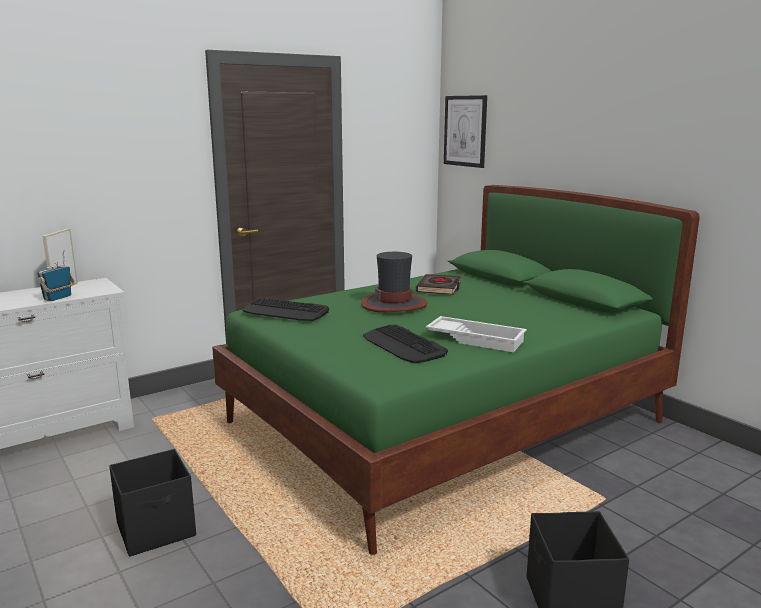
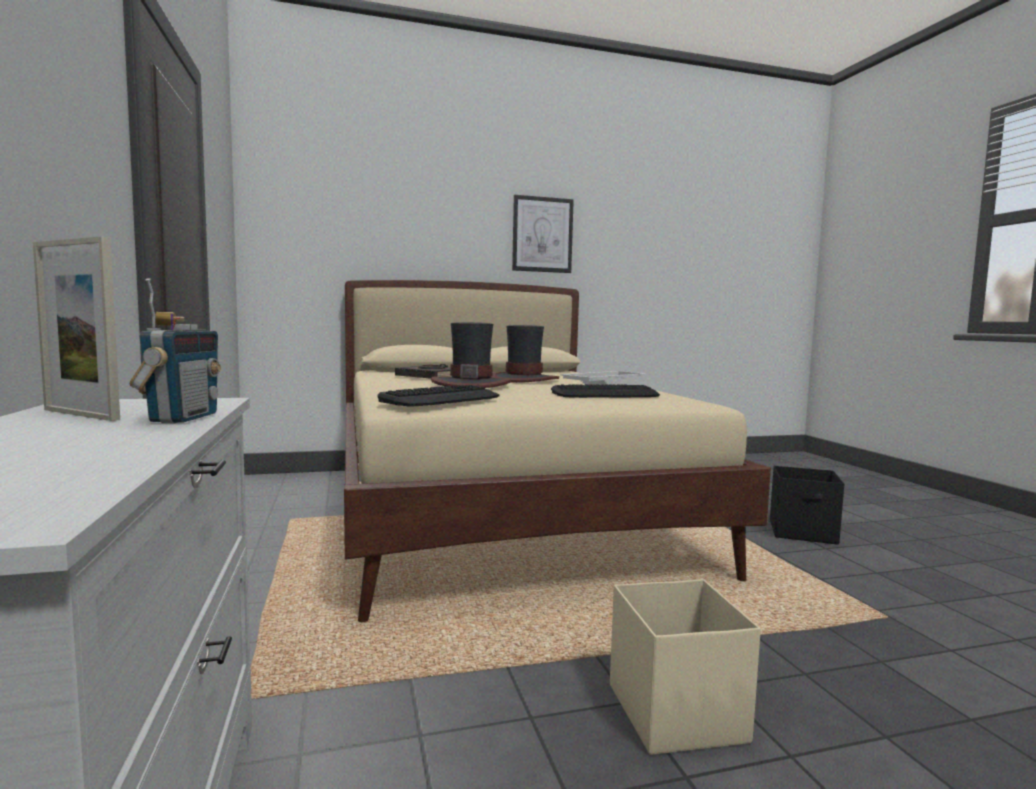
camera: 70 degrees left, 10 degrees down
(58, 298) = (182, 418): radio -> radio turned 135 degrees counterclockwise
(157, 530) = (676, 712): black storage box -> beige storage box
(445, 422) = (502, 513): green bed -> beige bed
(465, 131) = (289, 220): picture -> picture (542, 234)
(475, 311) = (523, 379): none -> hat

